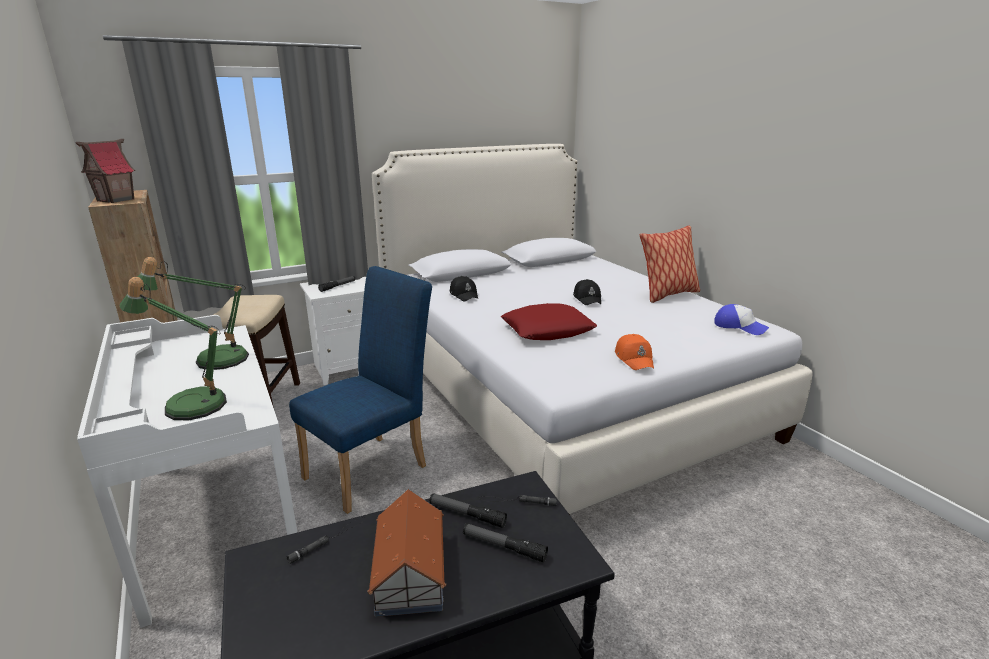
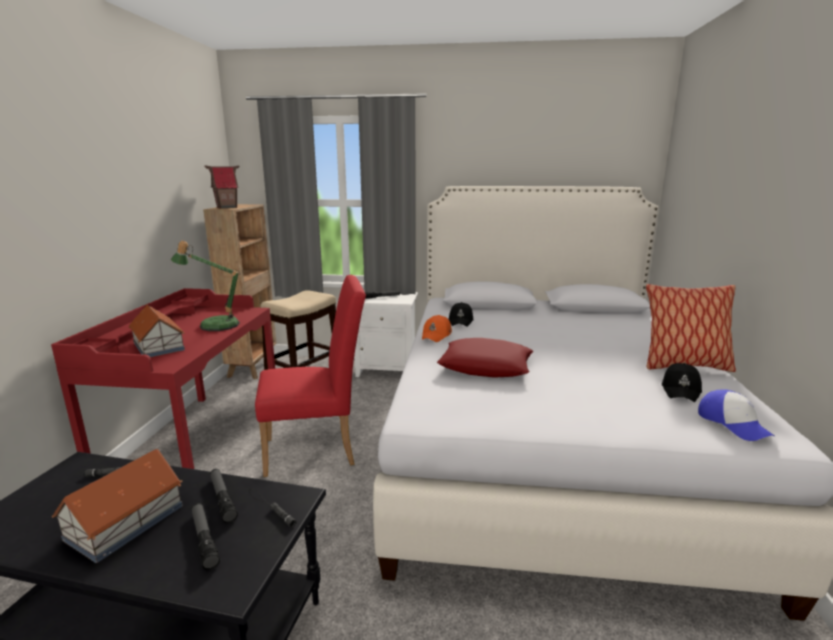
camera: 35 degrees right, 5 degrees down
(189, 403) = (158, 346): table lamp -> toy house
(214, 514) = (197, 441): white desk -> red desk
(373, 467) = (318, 450): blue chair -> red chair
(587, 299) = (575, 348): black cap -> black cap (681, 390)
(634, 359) = (530, 417): orange cap -> orange cap (437, 335)

